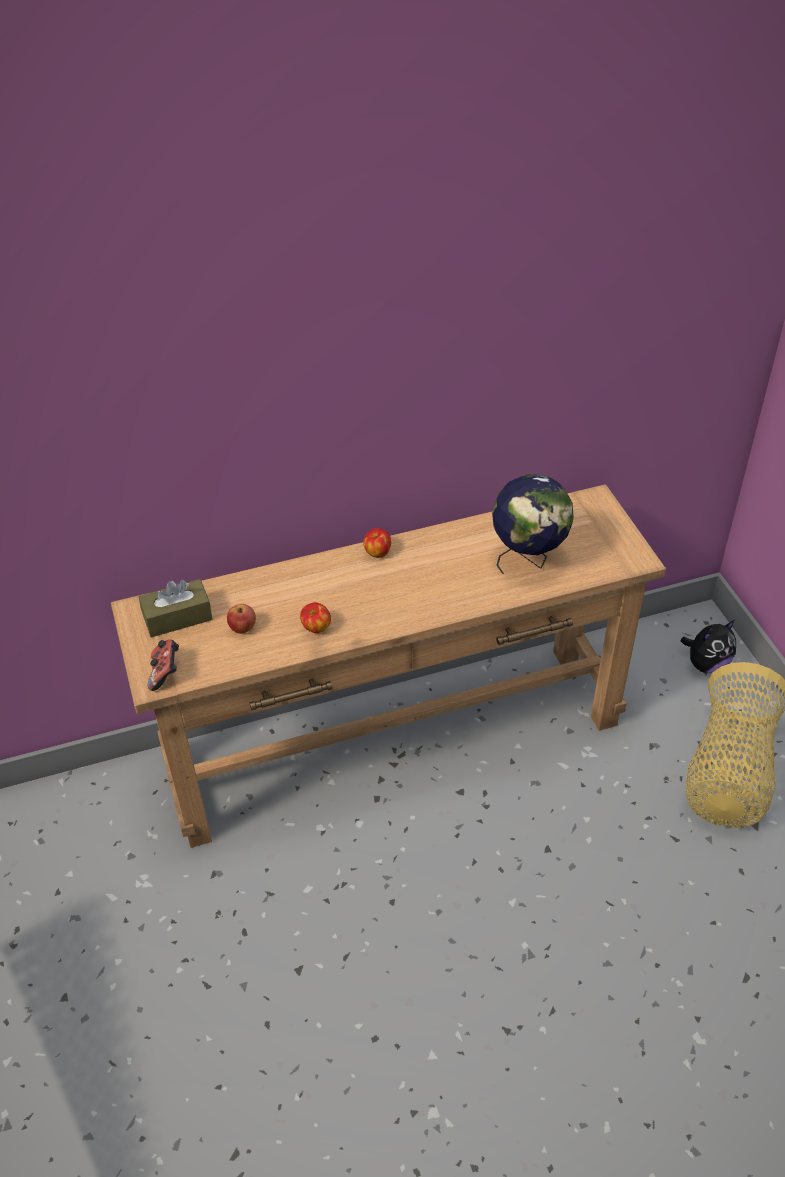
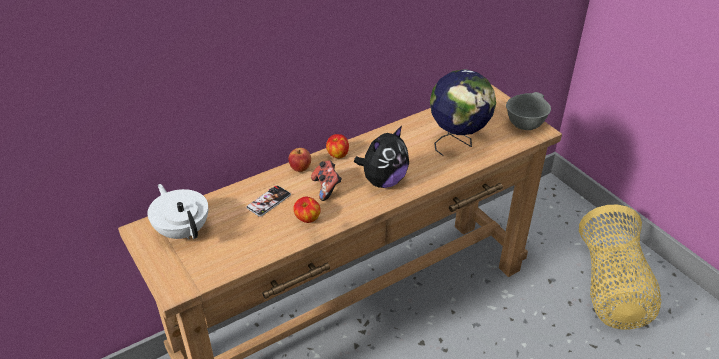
camera: 15 degrees left, 5 degrees down
(165, 673) = (185, 278): game controller -> game controller (326, 188)
(177, 617) = (183, 230): brown tissue box -> white teapot
(243, 628) = (244, 230): apple -> apple (300, 168)
(280, 599) = (268, 201): none -> phone
(623, 548) = (524, 124): none -> grey bowl
(706, 664) = (565, 216): plush toy -> plush toy (383, 181)

